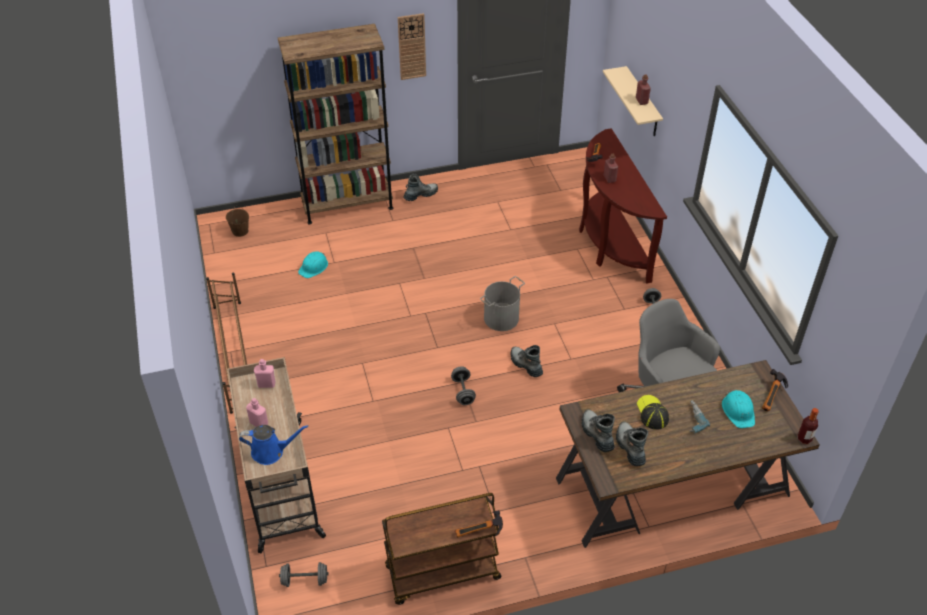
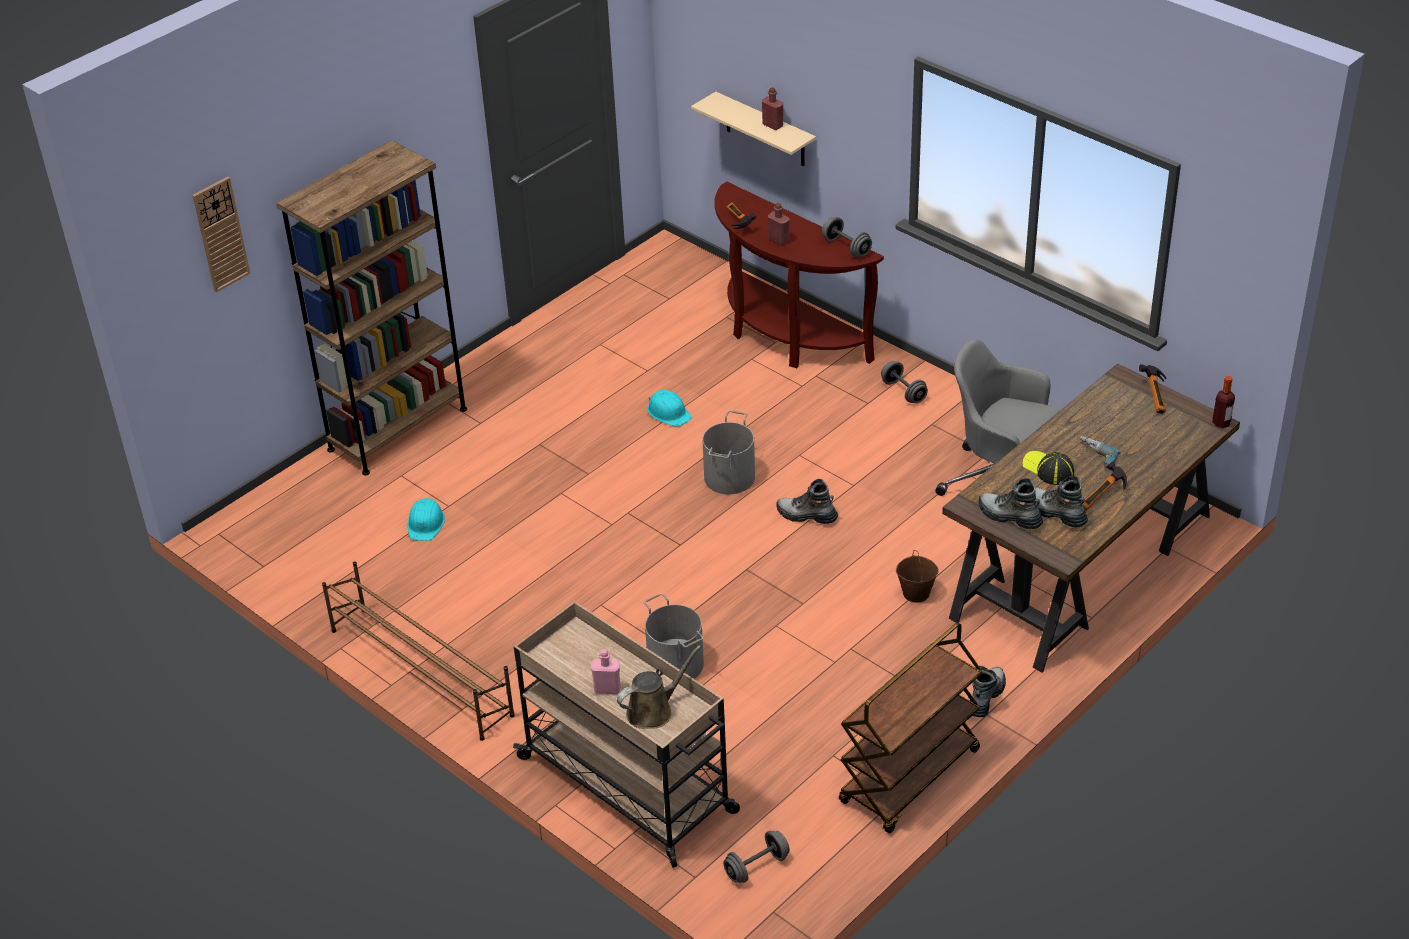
camera: 30 degrees left, 5 degrees down
(240, 231) = (274, 524): brown bucket -> brown bucket (915, 593)
(266, 384) = (573, 644): pink bottle -> none
(271, 451) = (653, 710): blue watering can -> brown watering can
(370, 422) = (675, 664): none -> grey bucket
(412, 46) = (435, 159): wall clock -> wall clock (220, 234)
(420, 195) = (489, 377): boot -> boot (985, 697)
(463, 391) = (758, 579): grey dumbbell -> grey dumbbell (846, 247)
(479, 534) = (962, 682): hammer -> hammer (1103, 498)
(738, 411) = (1134, 426): turquoise hard hat -> turquoise hard hat (668, 412)

